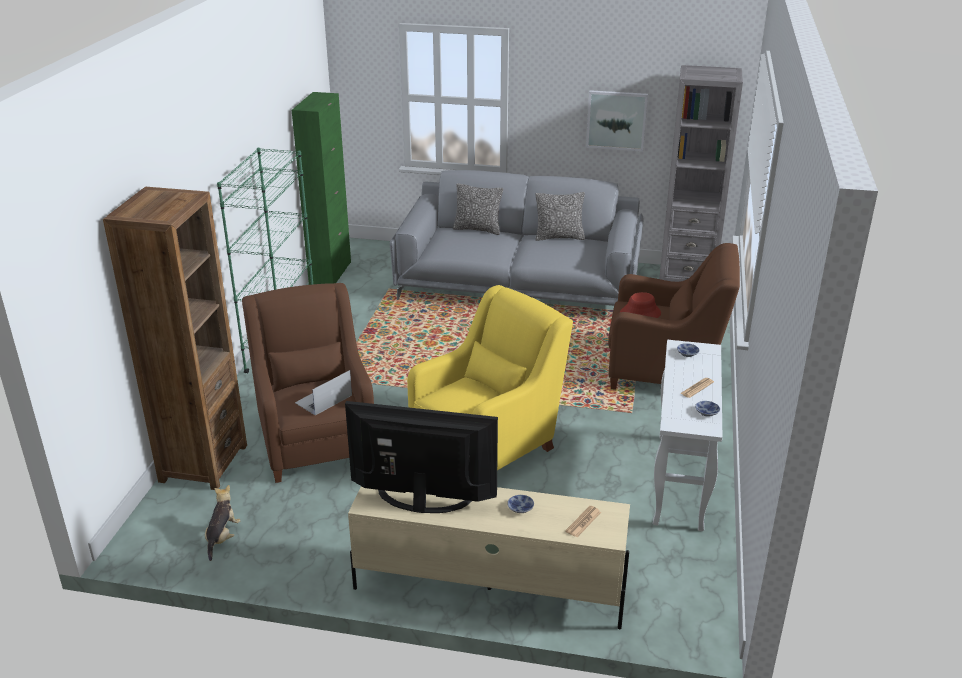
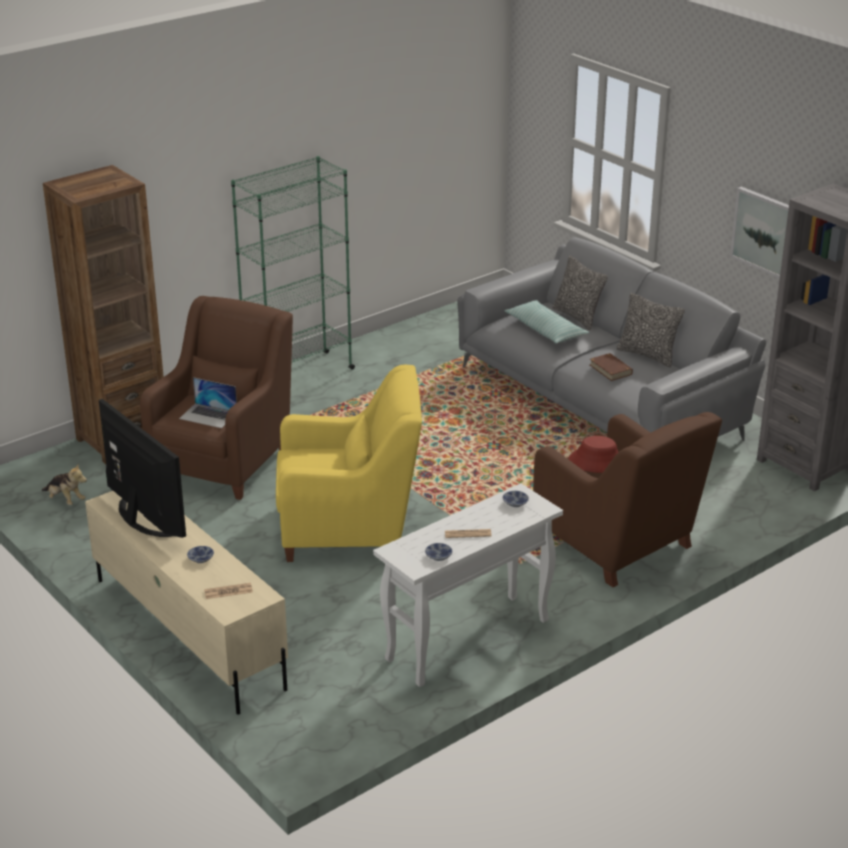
camera: 40 degrees right, 0 degrees up
(222, 537) = (65, 500): plush toy -> plush toy turned 75 degrees clockwise
(323, 399) = (208, 415): laptop -> laptop turned 150 degrees counterclockwise
(330, 273) = (440, 317): green cabinet -> none
(473, 244) = (545, 330): none -> pillow
(554, 254) = (610, 369): none -> brown book

